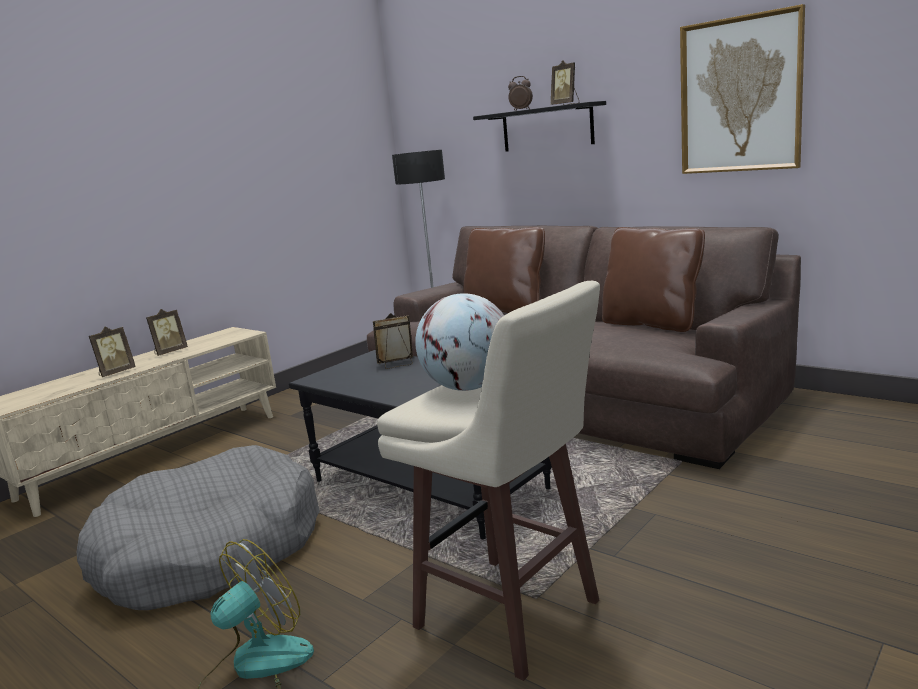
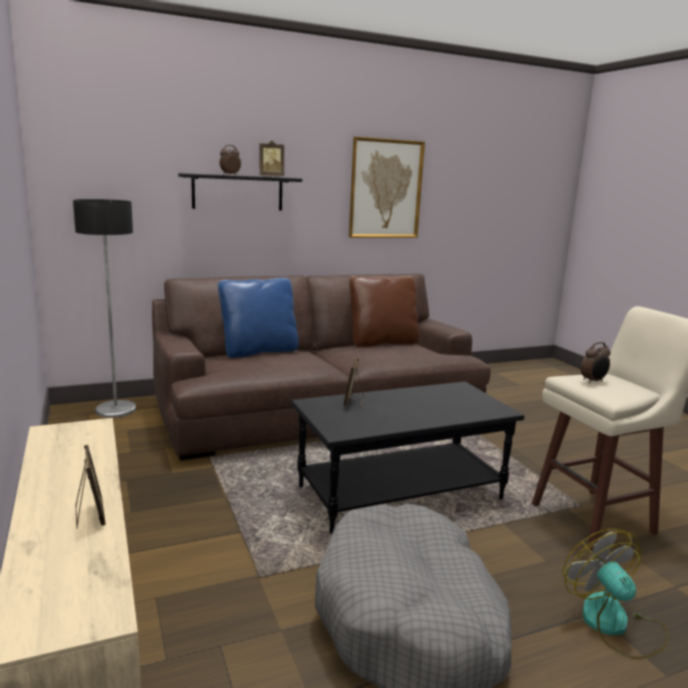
camera: 65 degrees left, 0 degrees up
(170, 352) = (65, 473): picture frame -> none
(468, 387) = (593, 381): globe -> alarm clock
(506, 310) = (259, 351): brown pillow -> blue pillow

